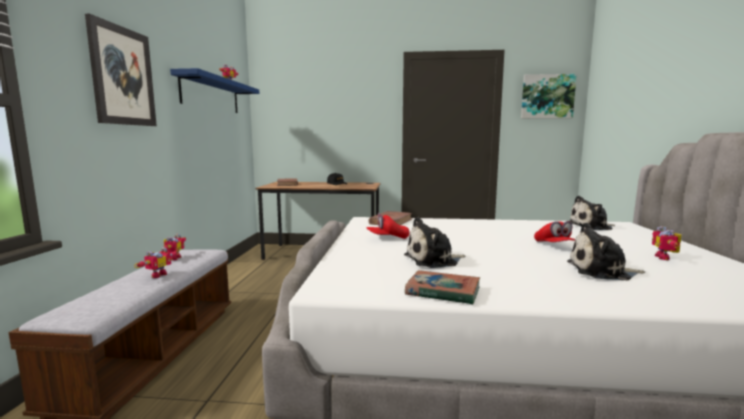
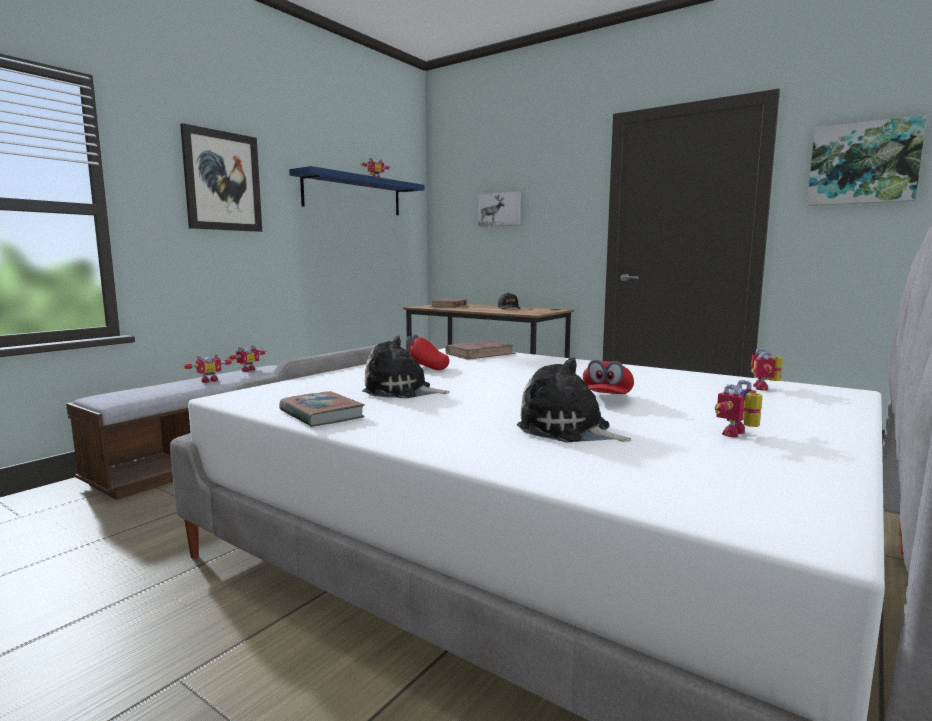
camera: 30 degrees right, 0 degrees up
(318, 111) = (500, 209): none -> picture
(592, 226) = (765, 388): plush toy -> toy robot

